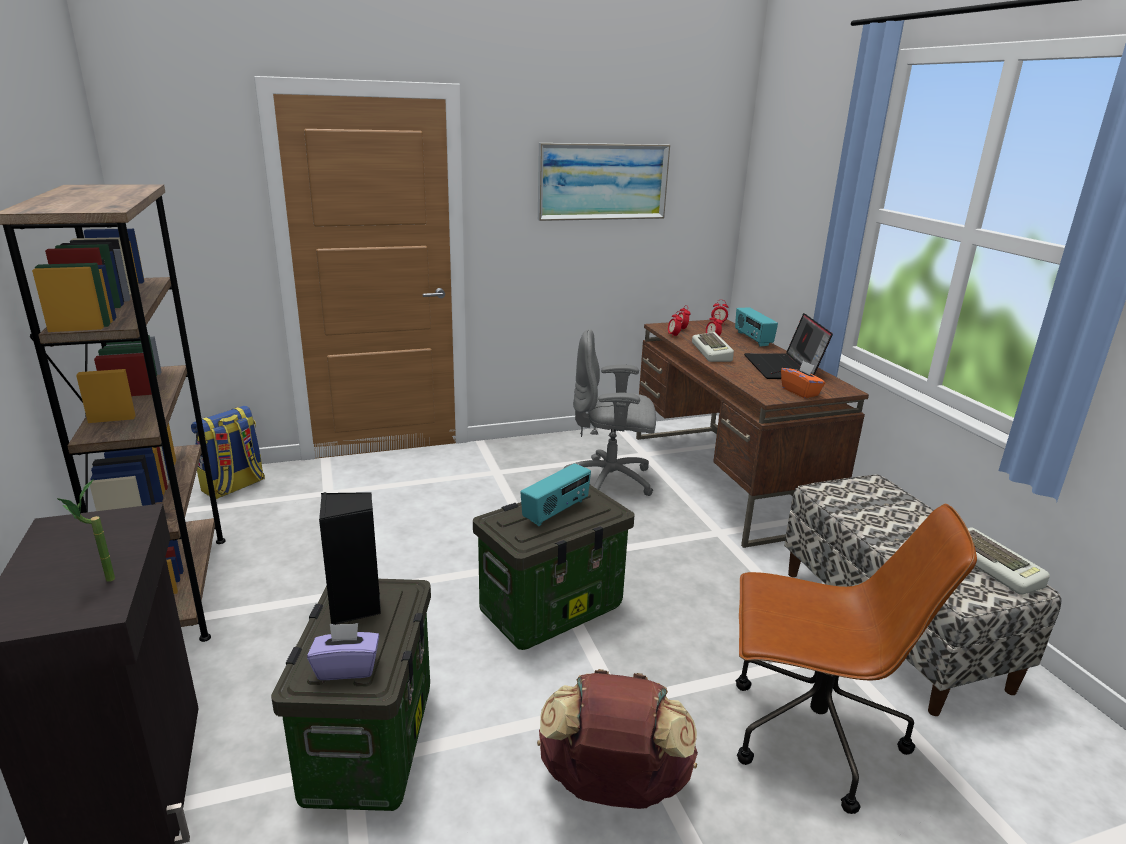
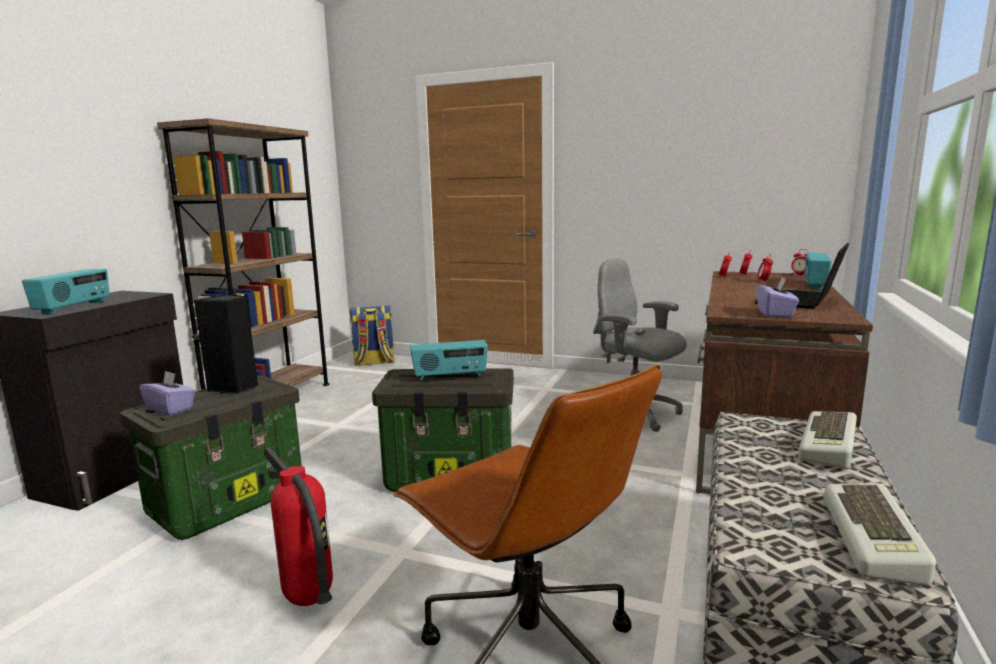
camera: 40 degrees right, 10 degrees down
(101, 583) = (74, 308): potted plant -> radio
(603, 181) = (683, 135): picture -> none
(612, 787) = (307, 600): brown backpack -> fire extinguisher
(713, 352) = (740, 287): keyboard -> keyboard (830, 446)
(800, 392) = (775, 314): orange tissue box -> purple tissue box

